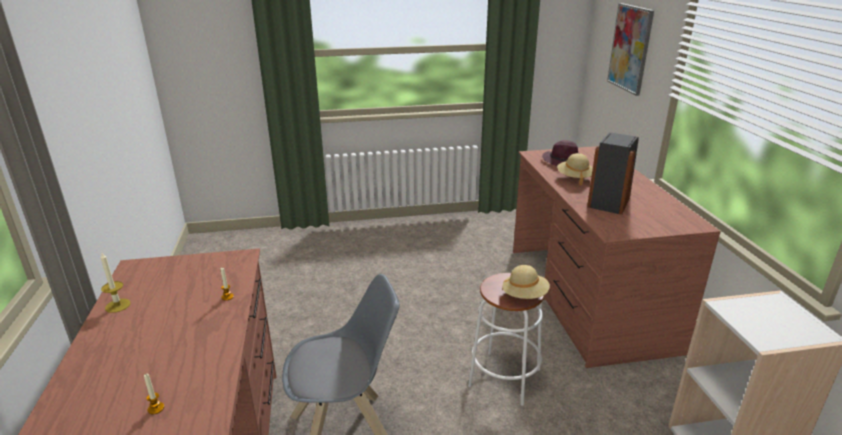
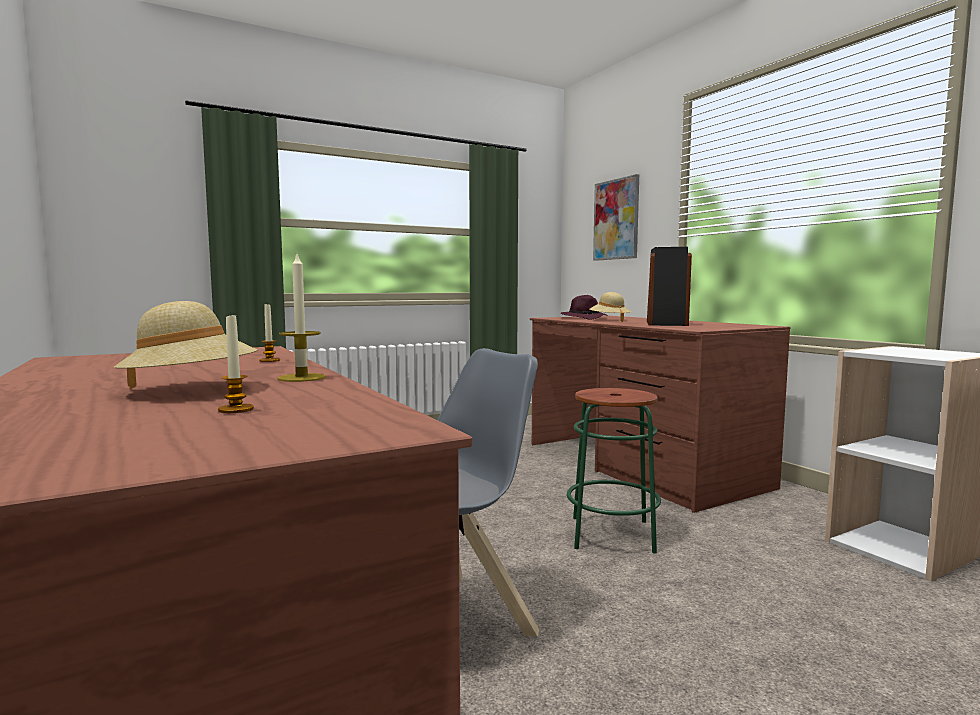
camera: 20 degrees left, 20 degrees down
(117, 305) = (58, 372): candle -> candle (301, 378)
(504, 377) = (612, 534): white stool -> green stool
(525, 295) = (635, 395): beige hat -> beige hat (191, 390)

